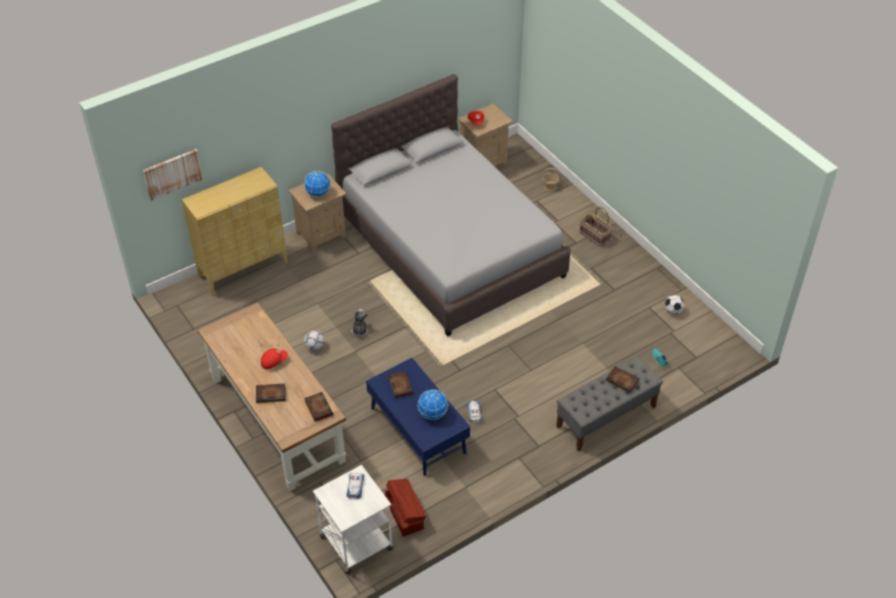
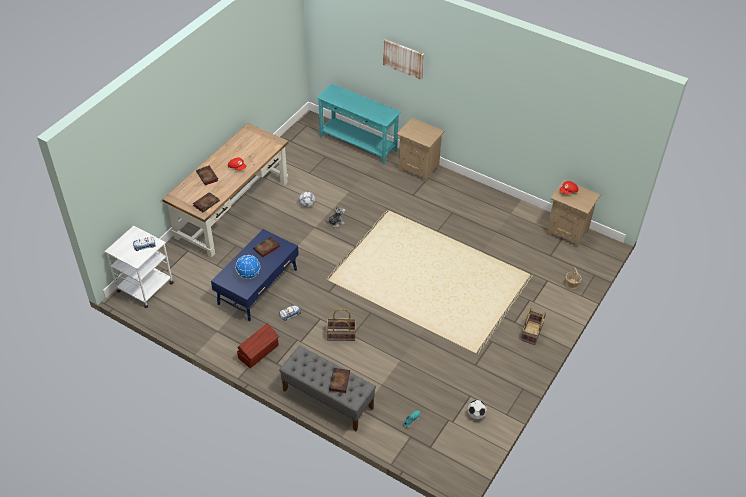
camera: 65 degrees right, 0 degrees up
(172, 173) = (337, 37): picture -> picture (403, 58)
(244, 269) = (358, 143): beige dresser -> turquoise console table
(318, 193) = (418, 133): globe -> none
(404, 513) = (180, 304): brown storage box -> brown storage box (259, 352)
(450, 245) = (456, 243): grey bed -> none
(526, 379) = (341, 335): none -> basket

